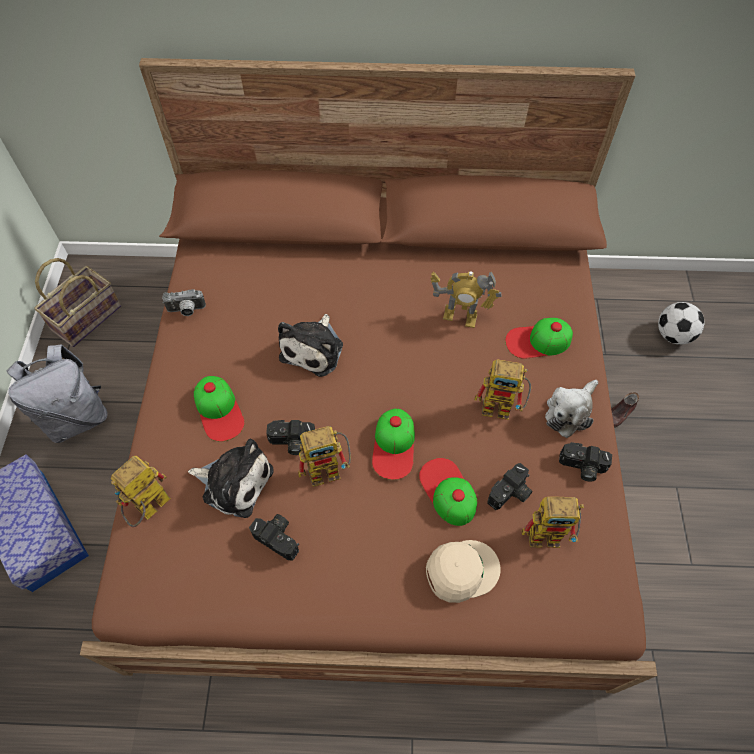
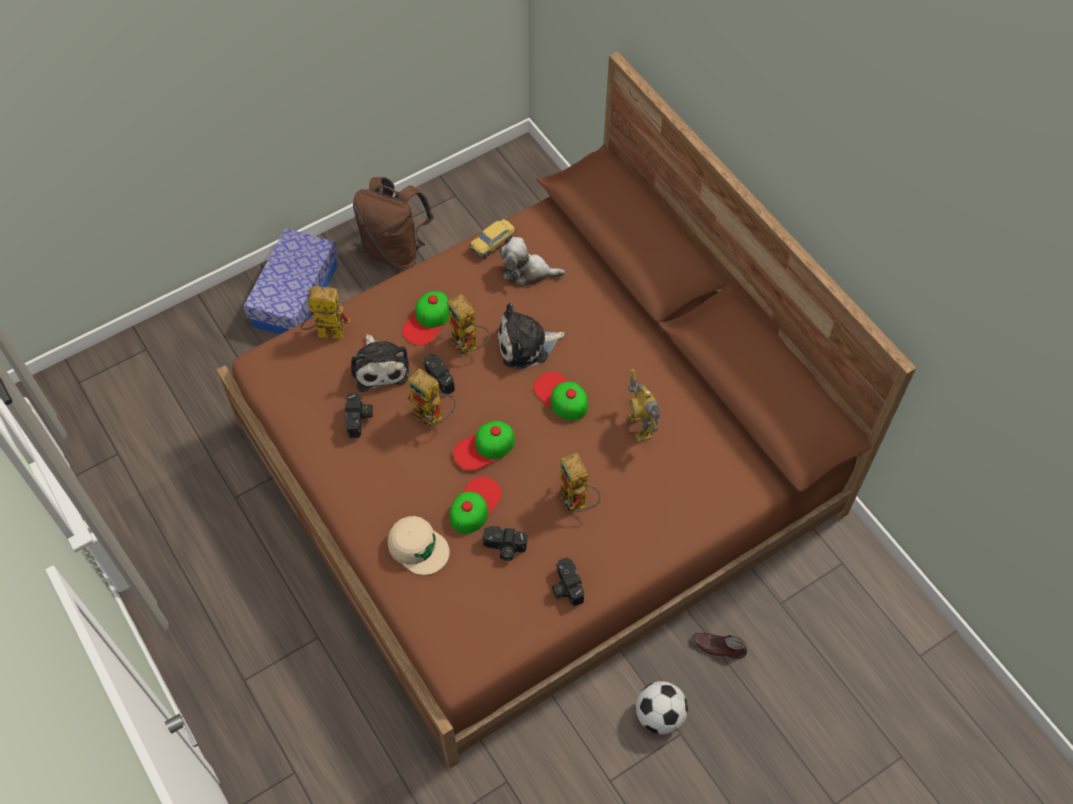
camera: 55 degrees right, 0 degrees up
(77, 417) = (395, 250): grey backpack -> brown backpack
(86, 317) = (482, 189): basket -> none
(186, 311) = (493, 243): camera -> toy car
(538, 341) = (663, 495): cap -> cap (561, 396)
(551, 533) = (491, 592): toy robot -> toy robot (469, 346)
(569, 412) = (611, 553): plush toy -> plush toy (527, 272)
(673, 335) = (857, 654): football -> football (659, 715)

